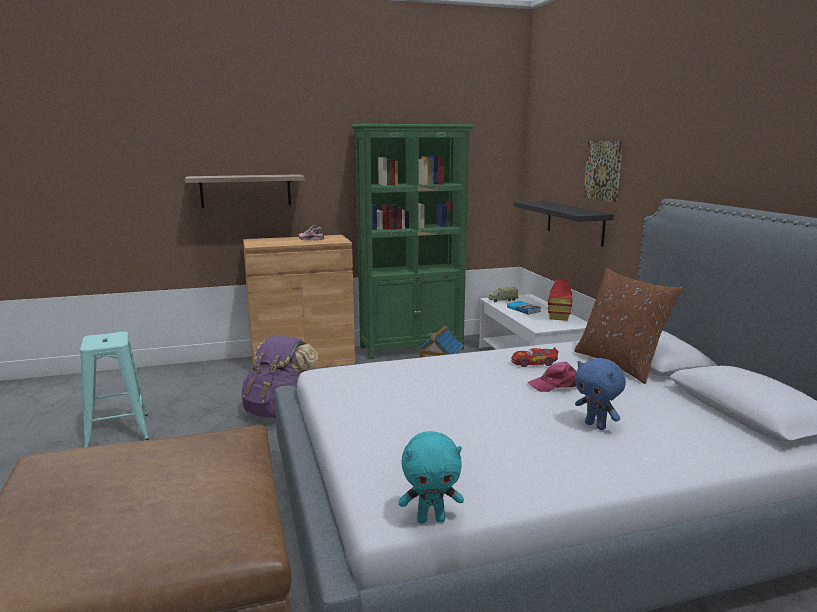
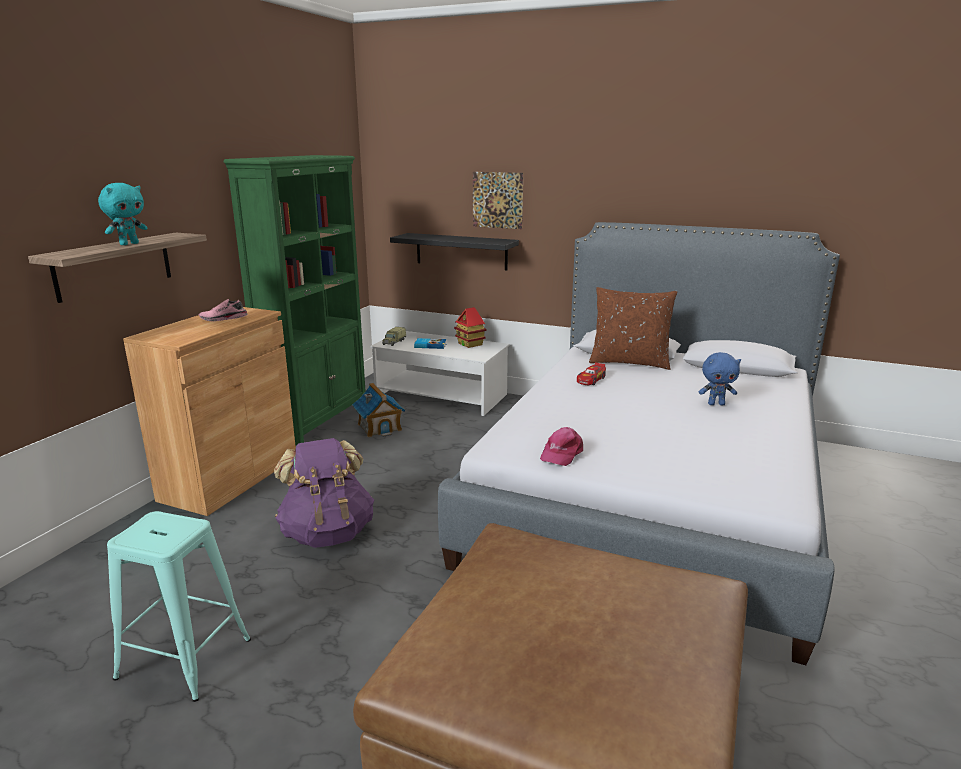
camera: 50 degrees left, 5 degrees up
(431, 519) = (800, 492): turquoise plush toy -> turquoise plush toy (129, 244)
(555, 385) = (640, 389): pink cap -> pink cap (561, 453)

